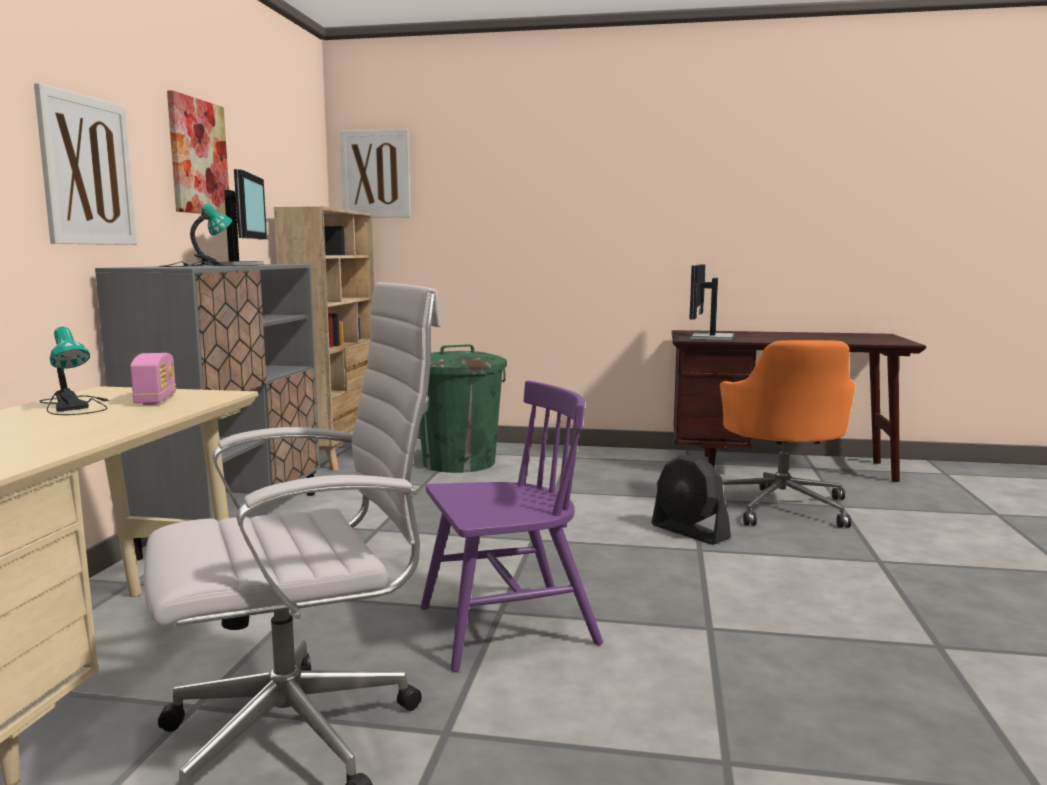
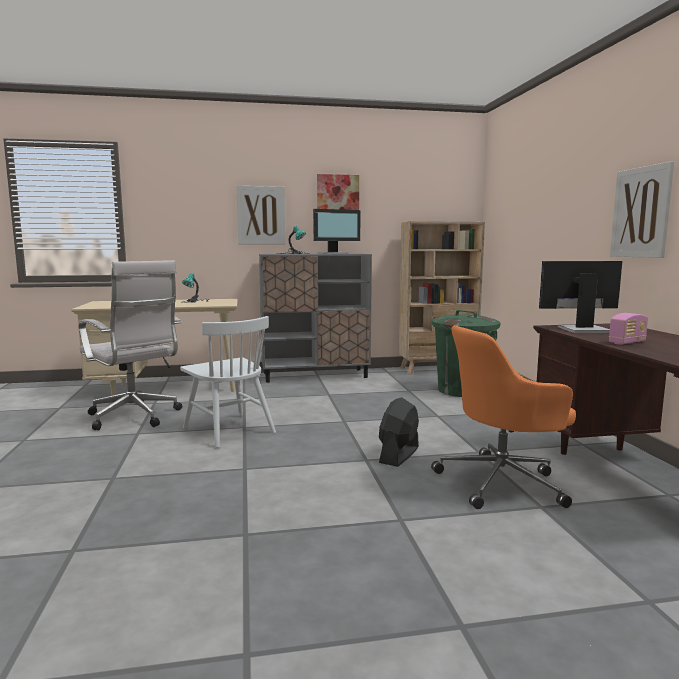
camera: 70 degrees right, 0 degrees up
(156, 400) = (211, 303): radio -> radio (627, 342)
(376, 174) = (496, 195): picture -> picture (641, 212)
(506, 626) = (229, 430): purple chair -> white chair

